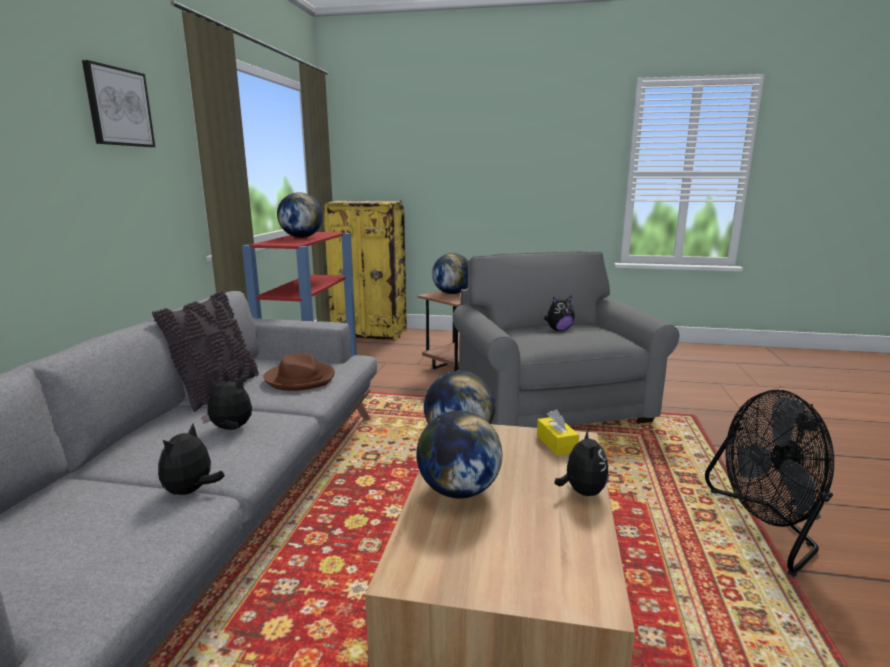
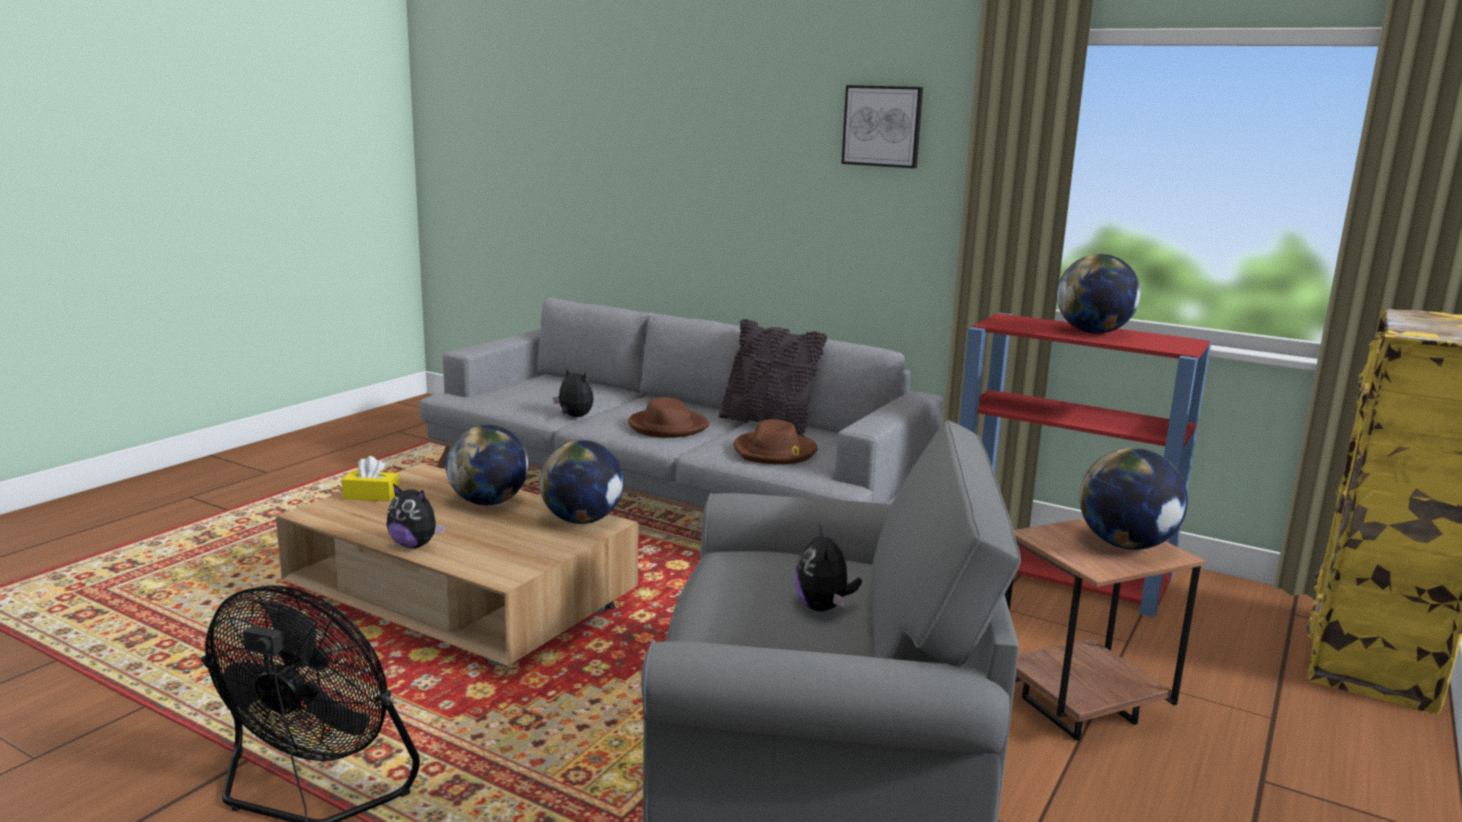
camera: 110 degrees right, 0 degrees up
(231, 429) = (667, 427): plush toy -> brown hat
(556, 443) = (510, 561): yellow tissue box -> yellow tissue box (371, 495)

